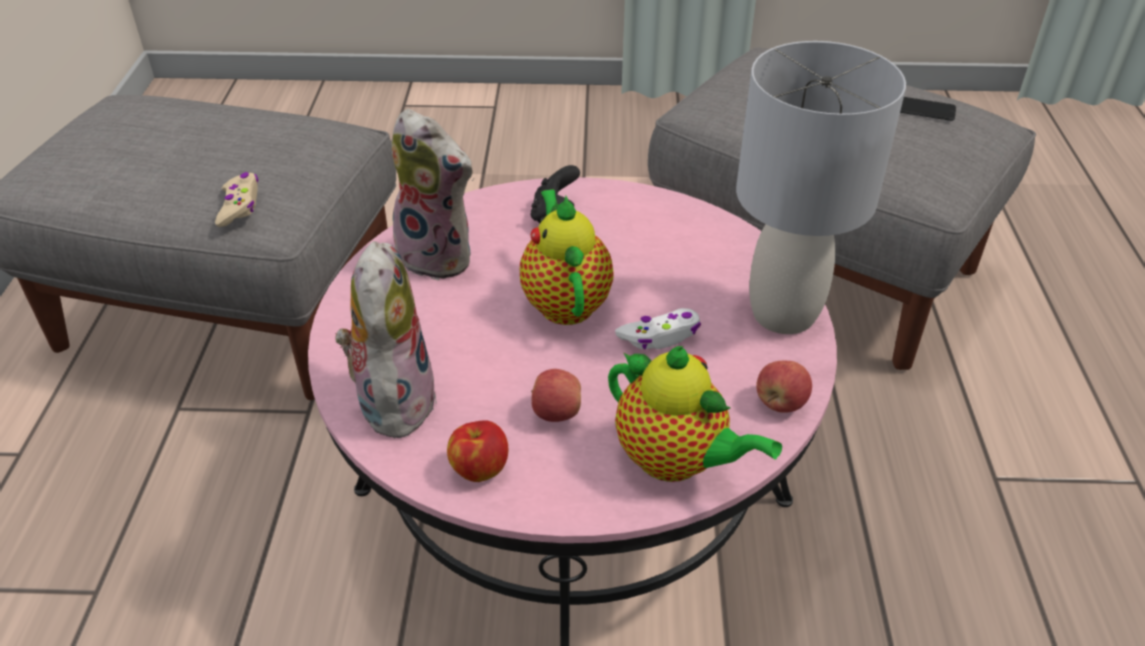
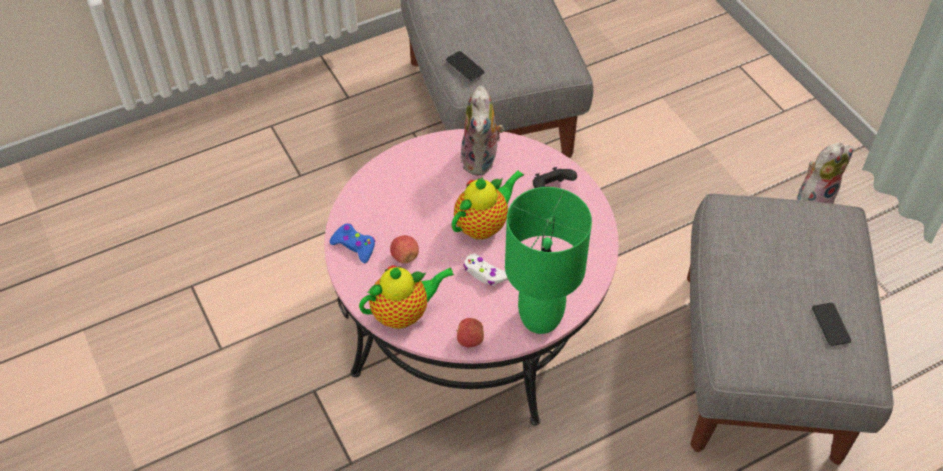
camera: 60 degrees right, 10 degrees up
(239, 206) = (465, 66): beige game controller -> phone
(393, 400) = (374, 196): plush toy -> plush toy (814, 199)
(479, 469) = (354, 246): apple -> blue game controller
(676, 461) = (404, 313): teapot -> teapot turned 120 degrees counterclockwise
(782, 314) = (540, 318): grey table lamp -> green table lamp

